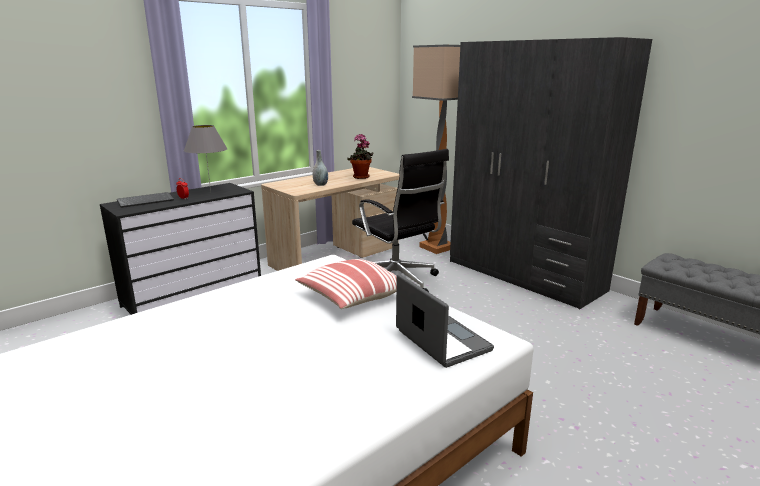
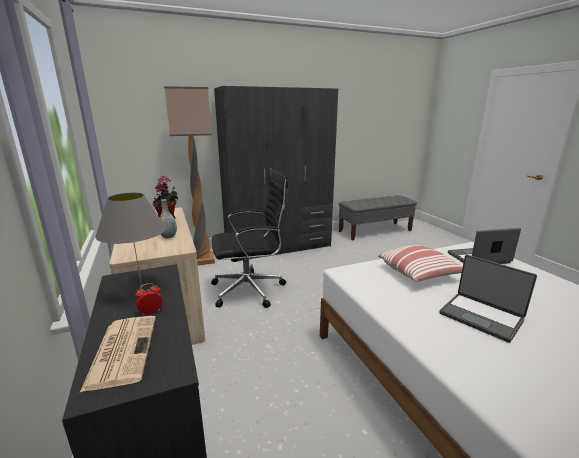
camera: 70 degrees left, 0 degrees up
(146, 201) = (122, 350): keyboard -> newspaper
(255, 328) = (481, 316): none -> laptop

